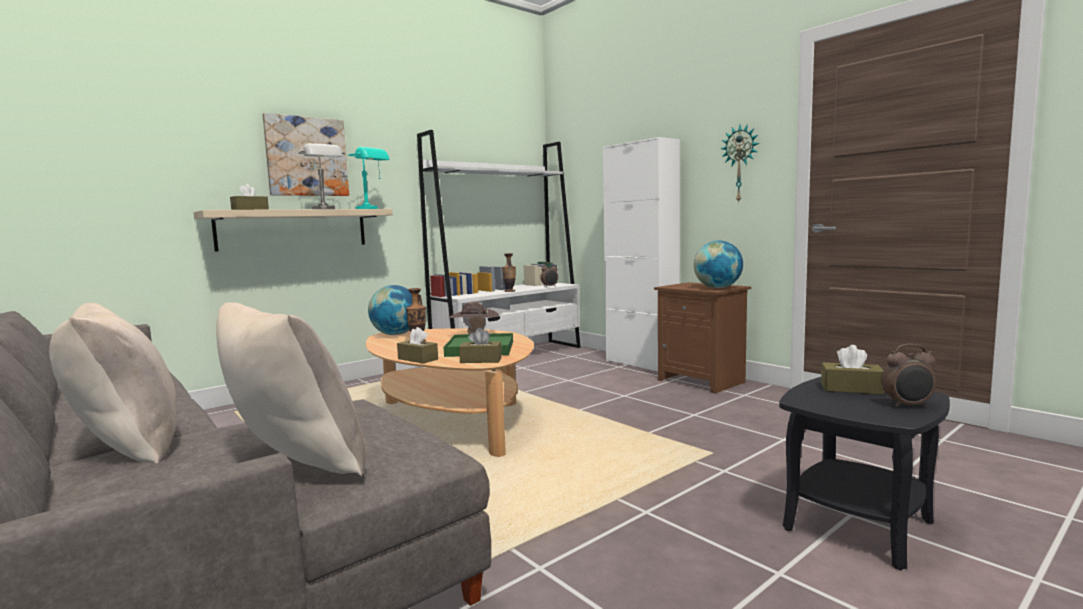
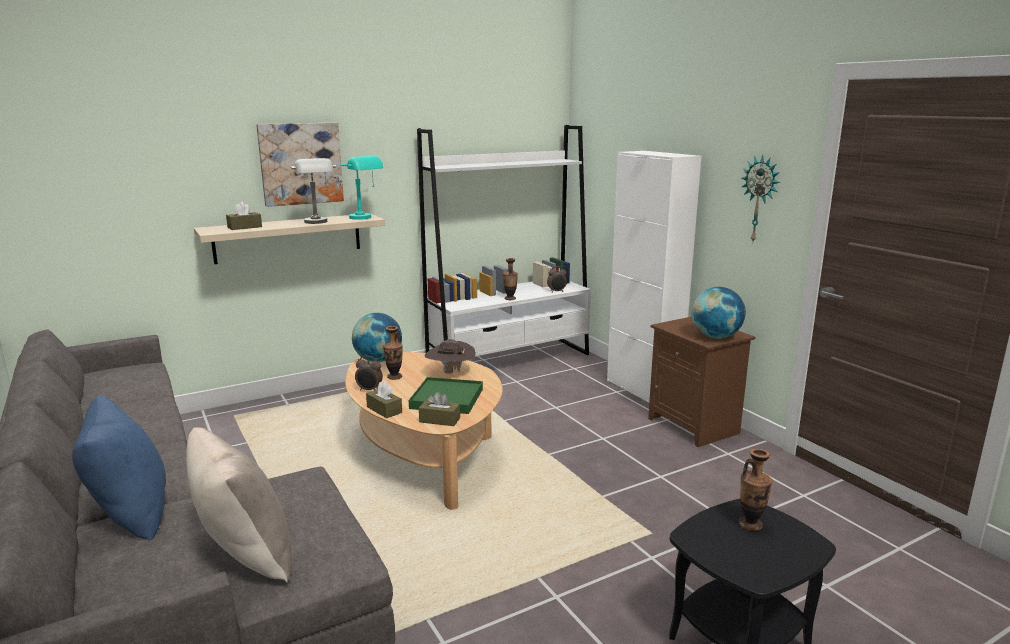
camera: 10 degrees right, 10 degrees up
(127, 447) = (131, 514): beige pillow -> blue pillow
(851, 389) = (750, 524): brown tissue box -> vase
(908, 406) = (782, 560): alarm clock -> alarm clock (369, 390)

